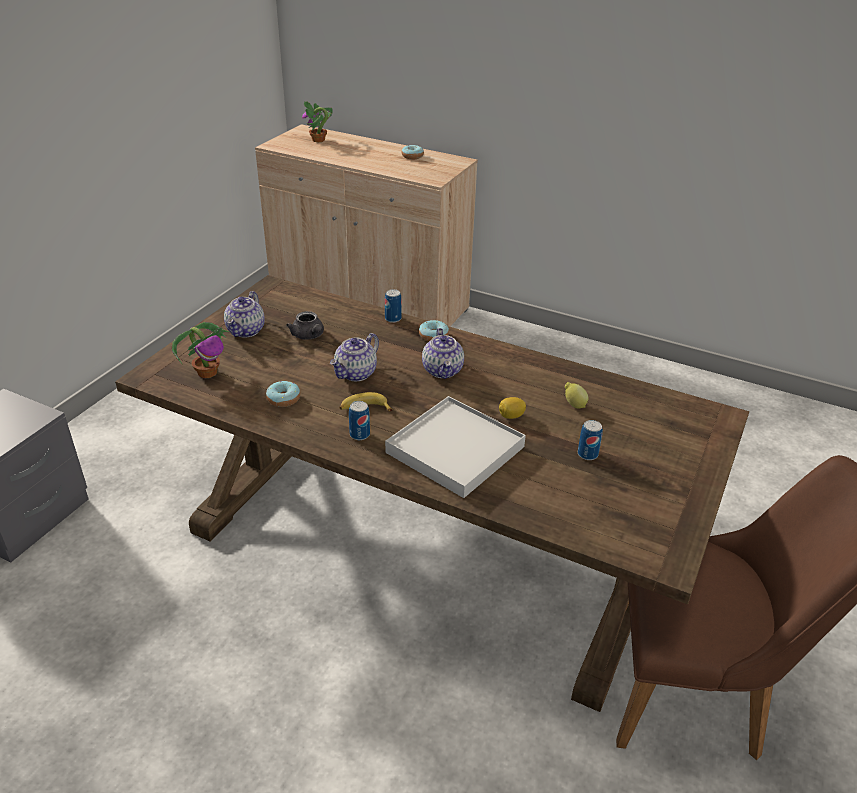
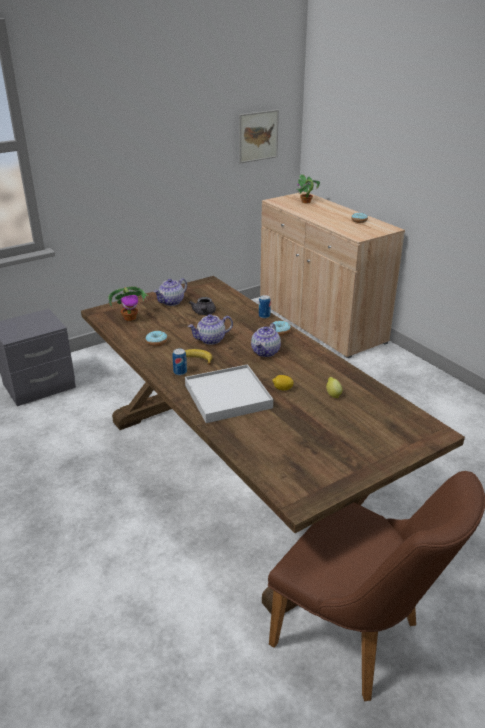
camera: 30 degrees right, 5 degrees down
(231, 52) = (258, 136): none -> picture
(587, 454) = (311, 425): can -> none

